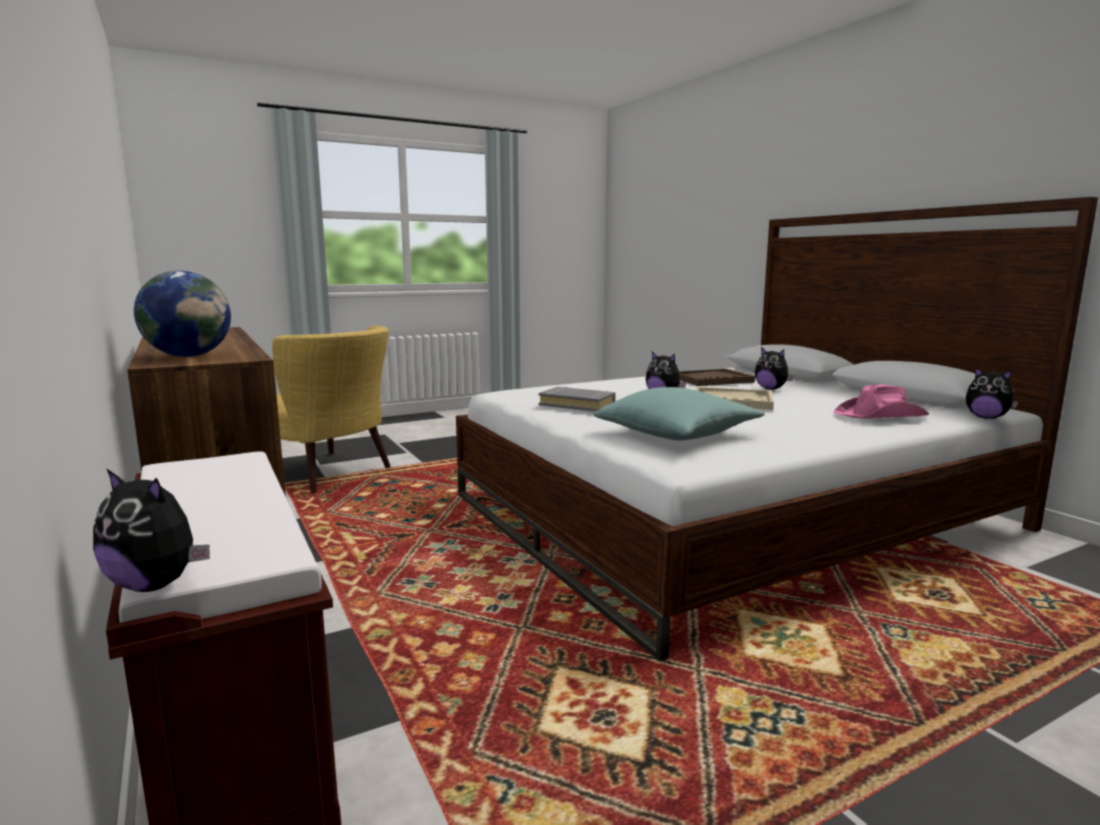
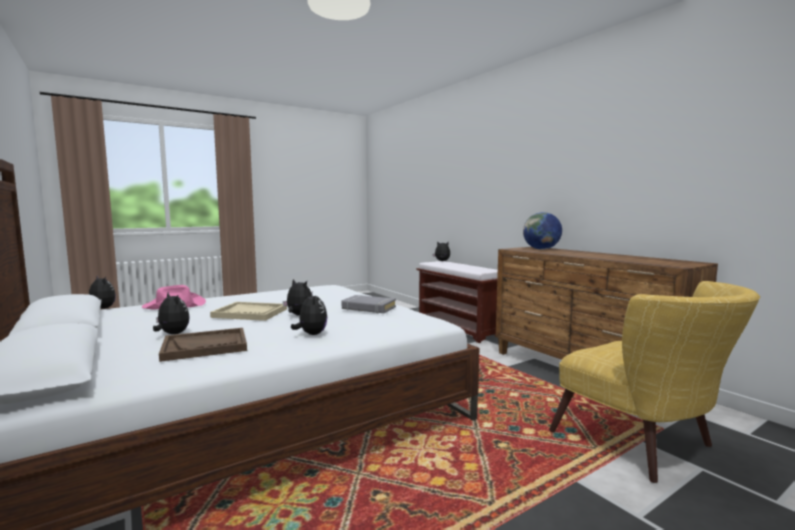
camera: 175 degrees right, 5 degrees down
(331, 475) = (644, 446): yellow armchair -> yellow armchair turned 150 degrees counterclockwise
(630, 385) = (311, 334): none -> plush toy
(677, 434) = (319, 294): turquoise pillow -> none

